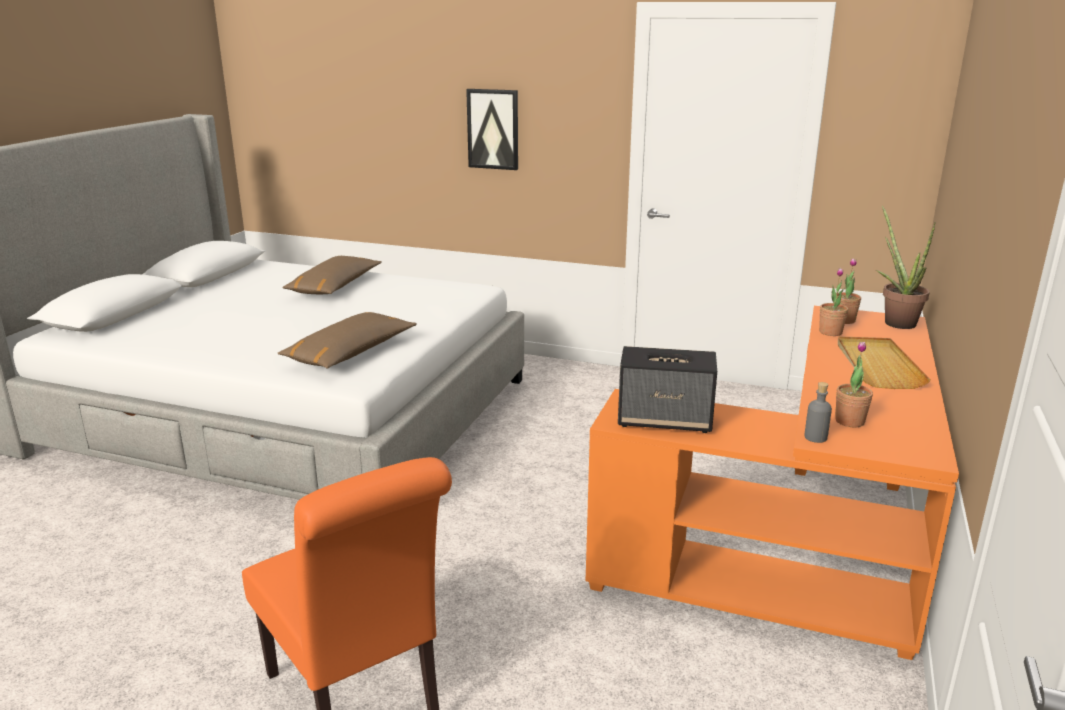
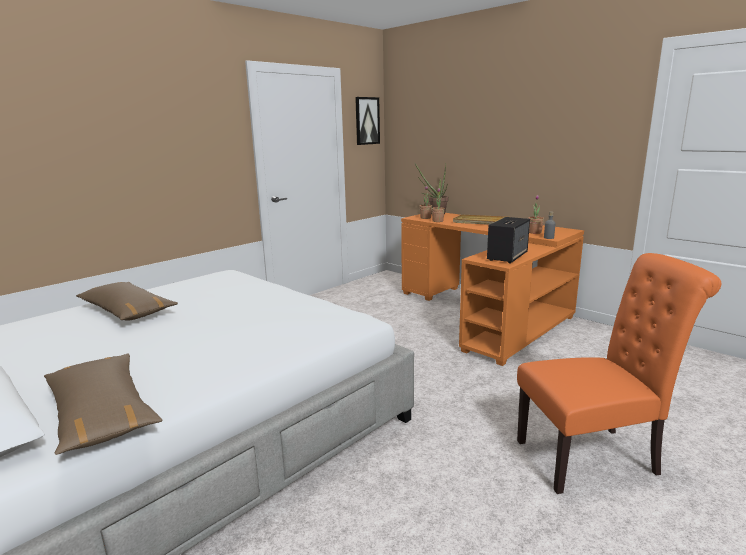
camera: 65 degrees left, 5 degrees down
(350, 353) = (306, 316): brown pillow -> brown pillow (101, 413)
(493, 129) = (155, 156): picture -> picture (367, 121)

